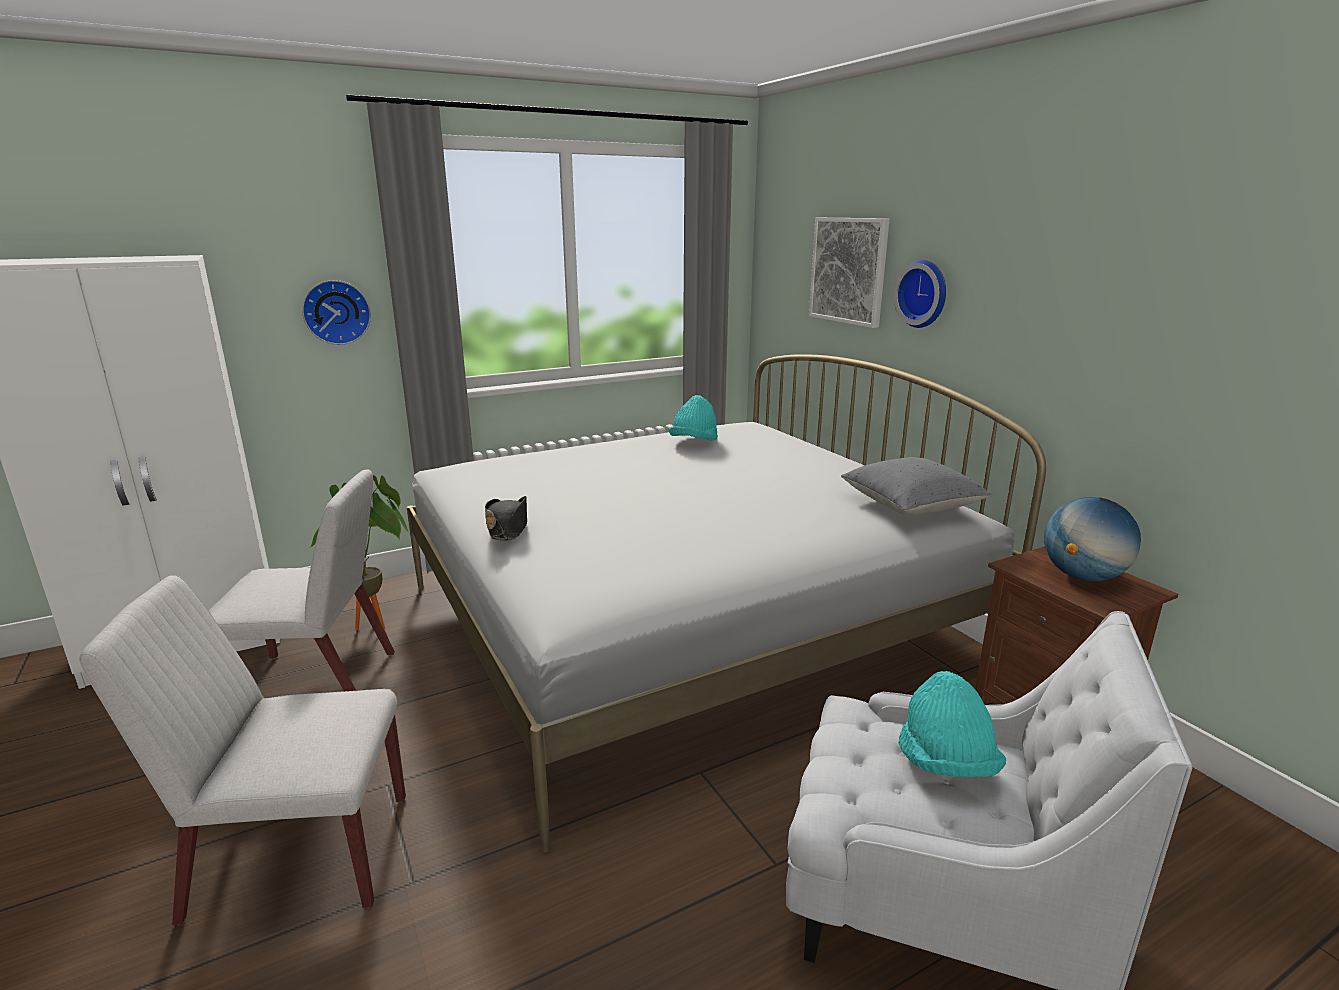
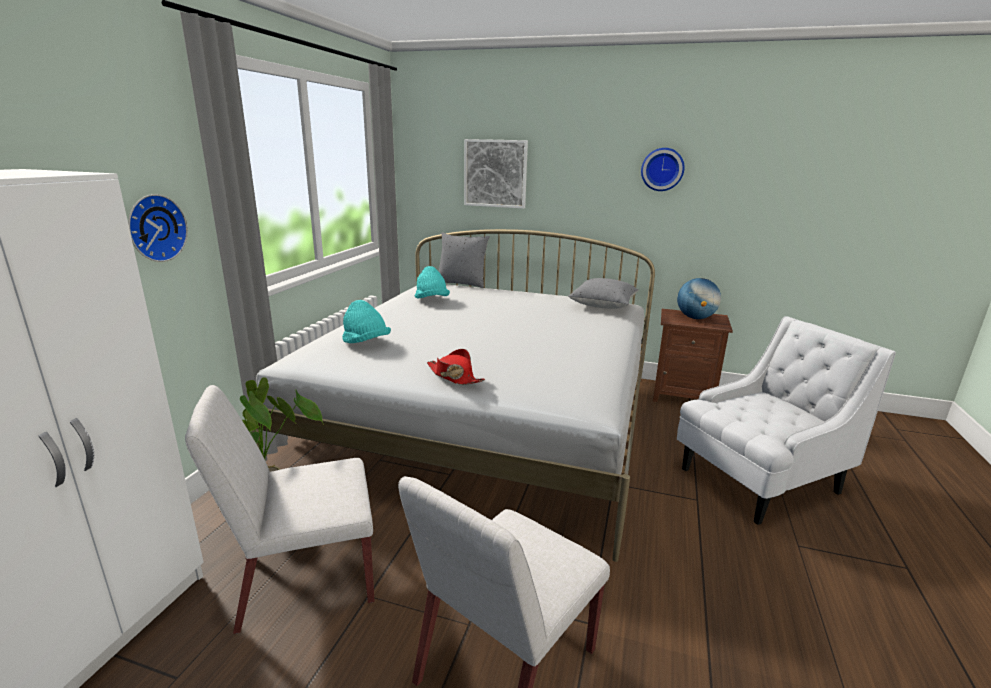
camera: 45 degrees left, 0 degrees up
(317, 683) = (304, 579): white chair -> white chair turned 150 degrees counterclockwise
(508, 528) = (454, 376): black hat -> red hat
(789, 431) = (462, 283): none -> grey pillow
(924, 293) = (559, 185): wall clock -> wall clock (662, 169)
(945, 763) = (764, 405): turquoise hat -> turquoise hat (366, 343)

